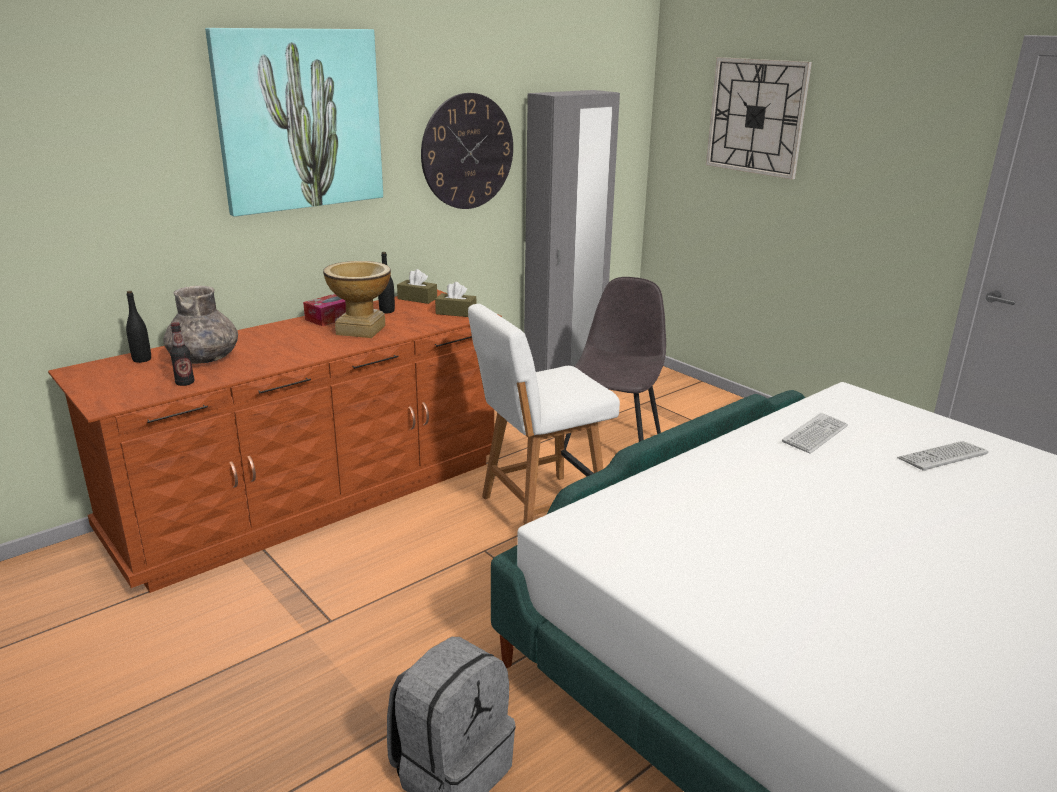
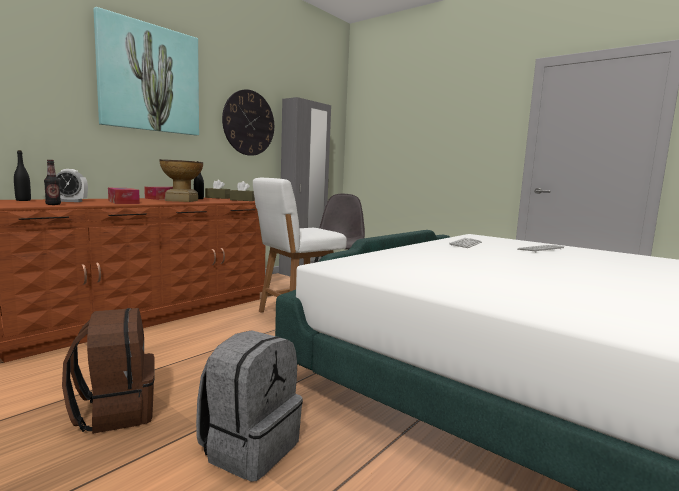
camera: 10 degrees left, 15 degrees down
(205, 358) = (71, 201): grey vase -> alarm clock
(276, 354) = (123, 202): none -> tissue box
(292, 694) = (115, 412): none -> brown backpack
(756, 117) = (402, 120): wall clock -> none

